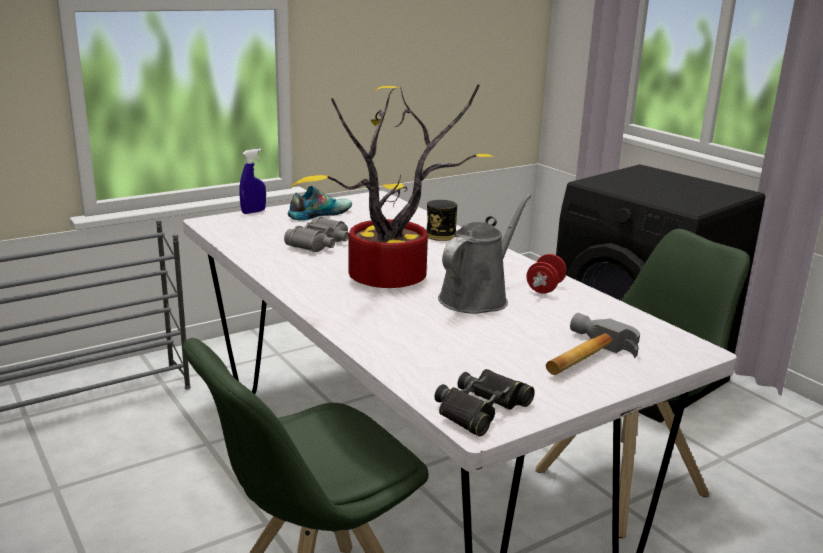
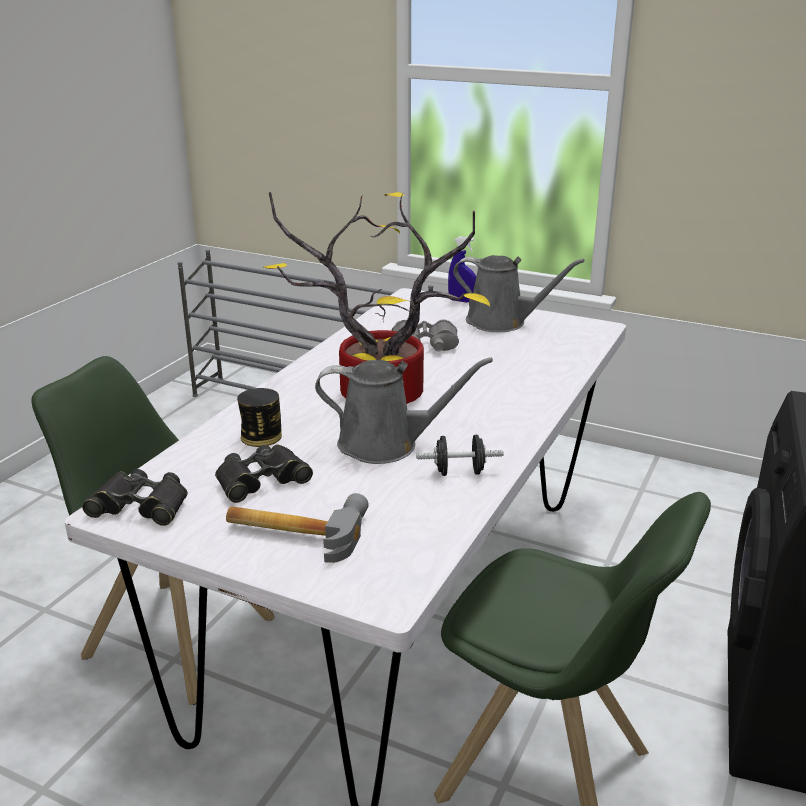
camera: 60 degrees right, 5 degrees up
(319, 214) = (502, 322): shoe -> grey watering can
(440, 235) = (534, 385): can -> can (261, 436)
(487, 351) = (261, 480): none -> black binoculars
(545, 288) = (459, 472): red dumbbell -> black dumbbell

